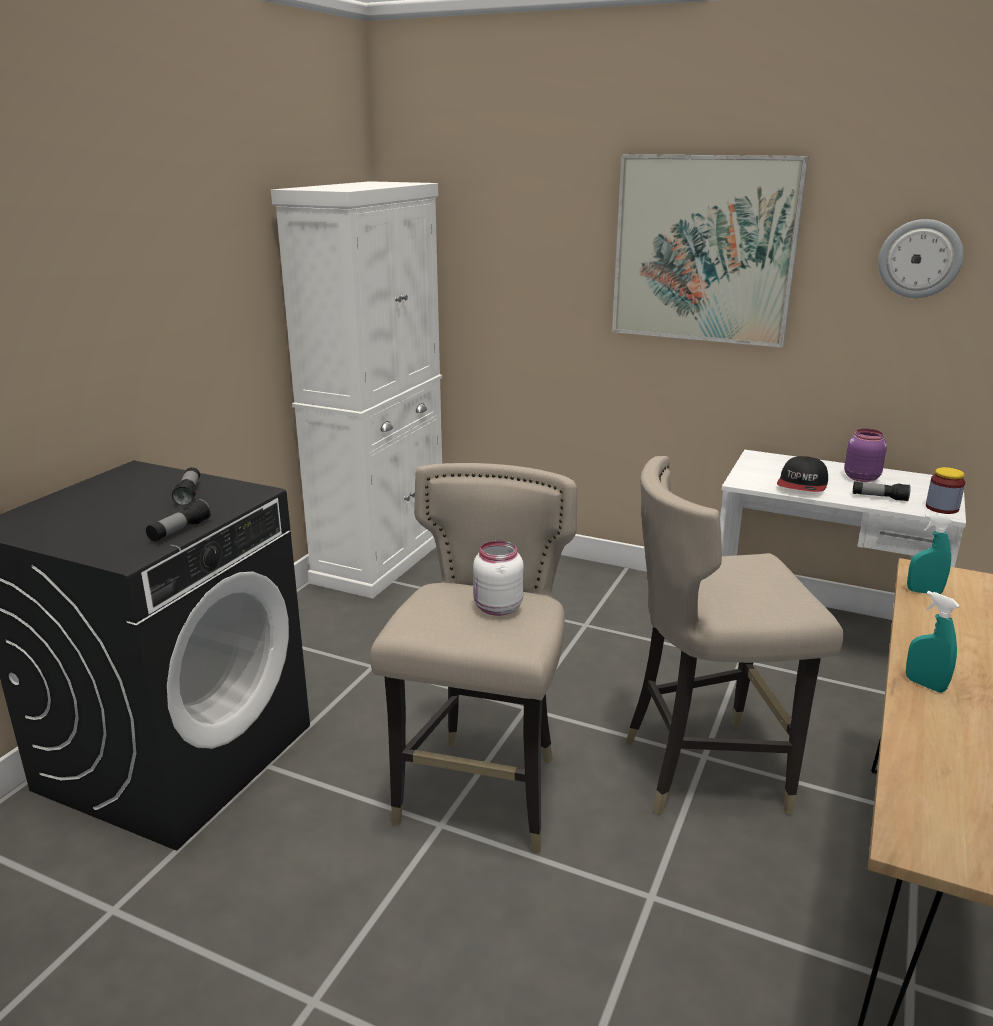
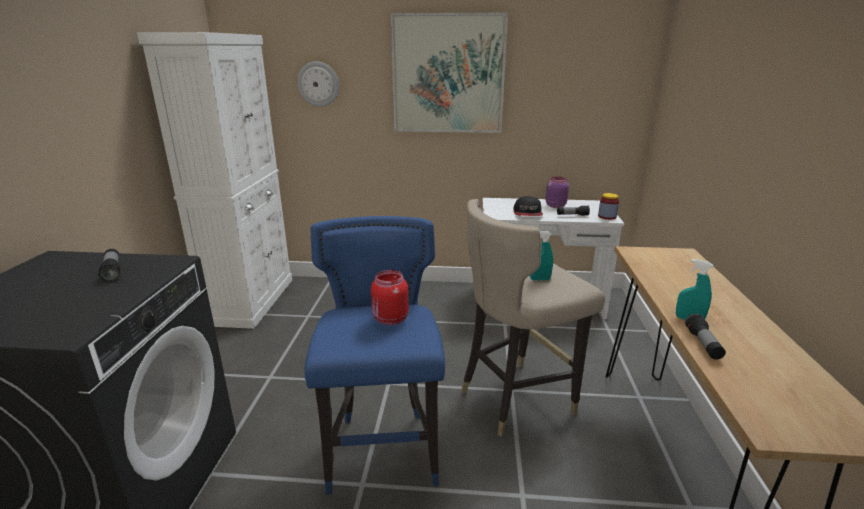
camera: 20 degrees left, 0 degrees up
(179, 531) = (115, 302): flashlight -> flashlight (703, 344)
(482, 796) = (383, 453): beige stool -> blue stool
(496, 608) = (389, 320): white jar -> red jar
(920, 258) = (574, 74): wall clock -> wall clock (318, 84)
(924, 591) = (643, 263): turquoise spray bottle -> turquoise spray bottle (540, 279)

